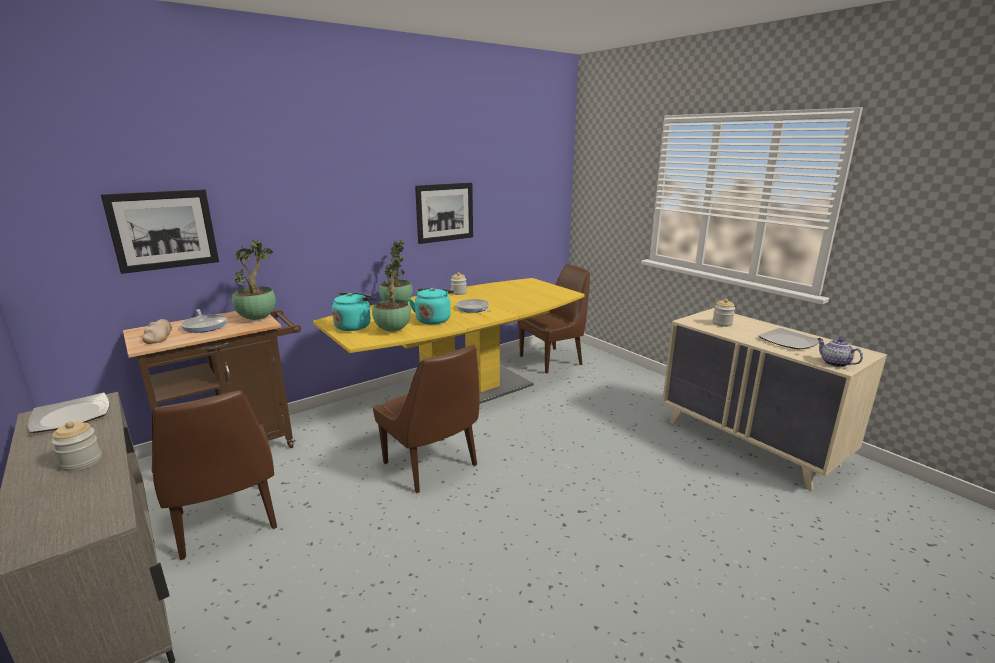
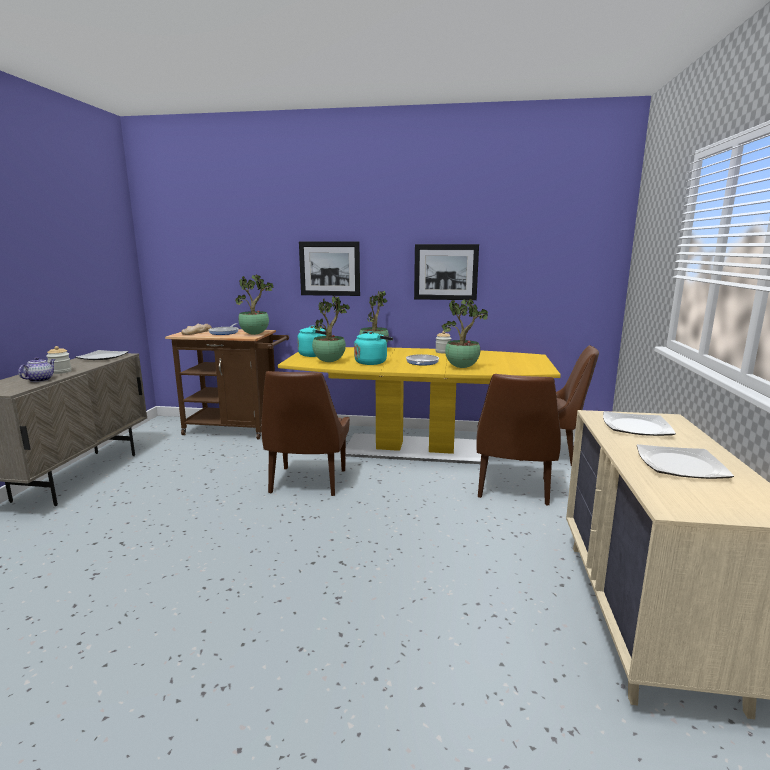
camera: 45 degrees right, 5 degrees down
(163, 230) = (222, 265): picture -> picture (329, 268)
(227, 523) = (169, 461): brown chair -> brown chair (513, 489)
(515, 305) = (463, 367): none -> potted plant
(722, 323) = (637, 427): jar -> plate
(834, 363) = (676, 502): teapot -> teapot (40, 380)

